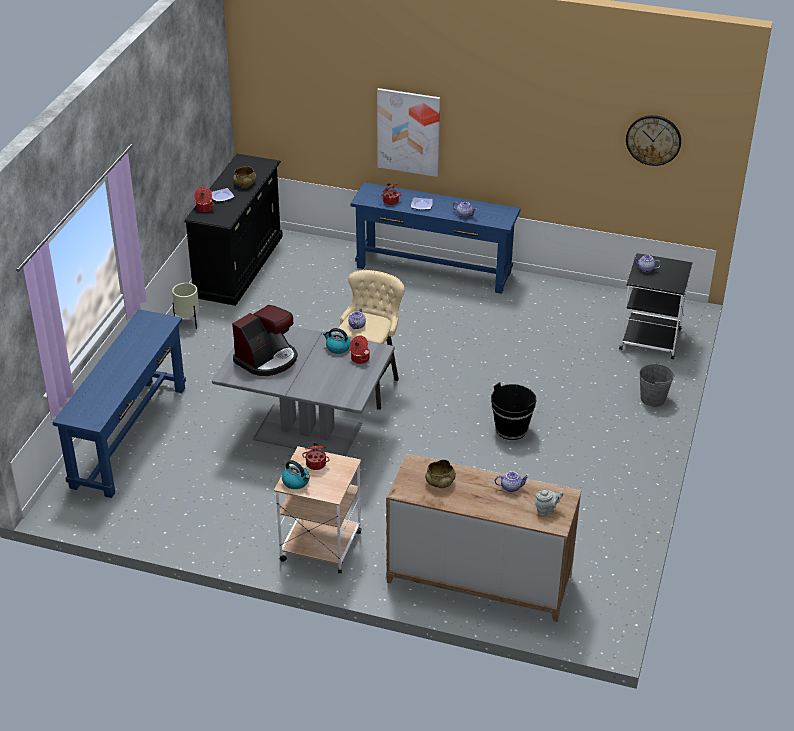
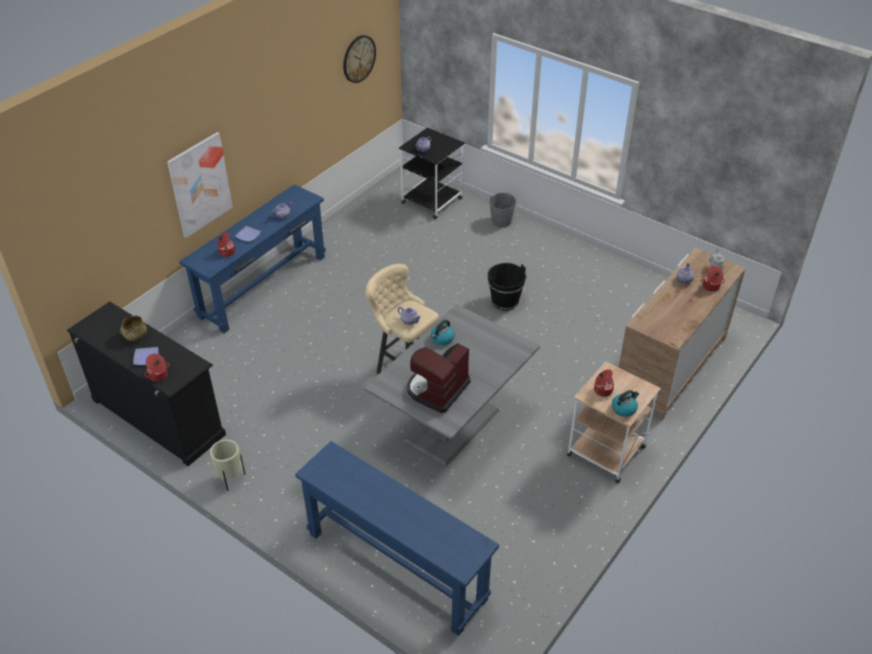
camera: 70 degrees left, 5 degrees up
(267, 359) = (437, 389): coffee machine -> coffee machine turned 120 degrees counterclockwise
(359, 359) = (465, 329): cooking pot -> cooking pot (711, 287)
(440, 482) = (668, 315): beige bowl -> none

